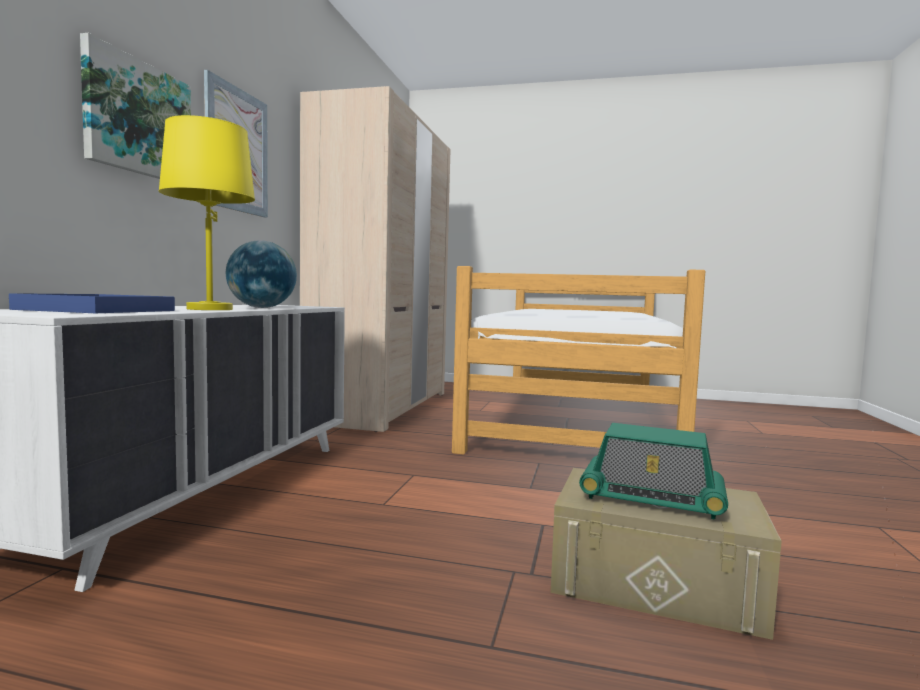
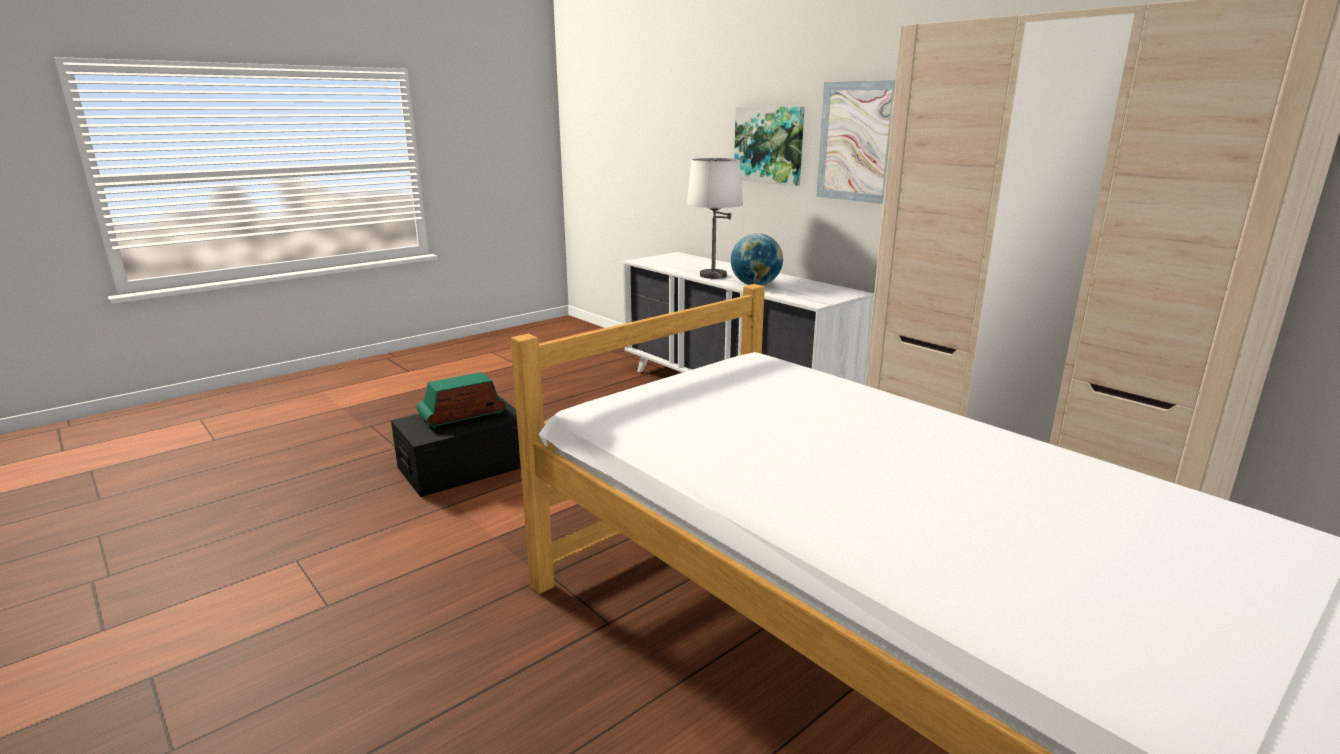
camera: 125 degrees right, 15 degrees up
(97, 310) = (686, 263): blue tray -> none
(210, 309) = (713, 275): yellow table lamp -> white table lamp
(655, 581) = (464, 466): beige storage box -> black storage box

